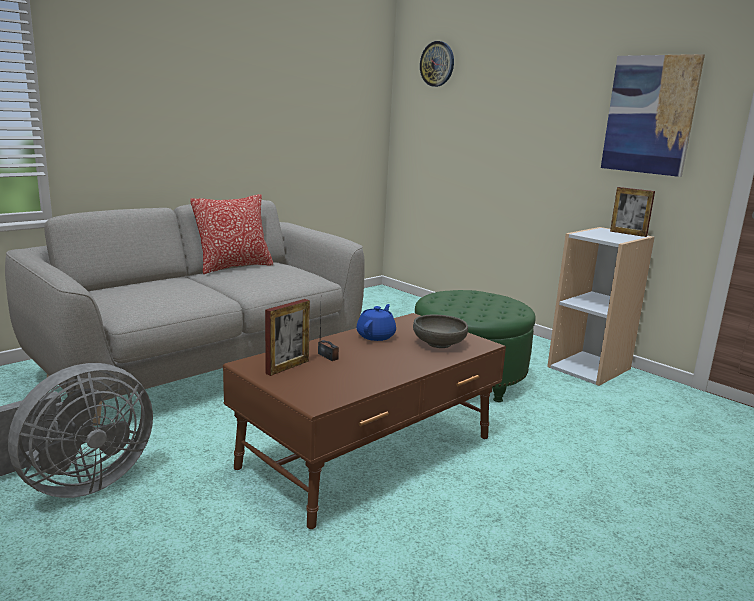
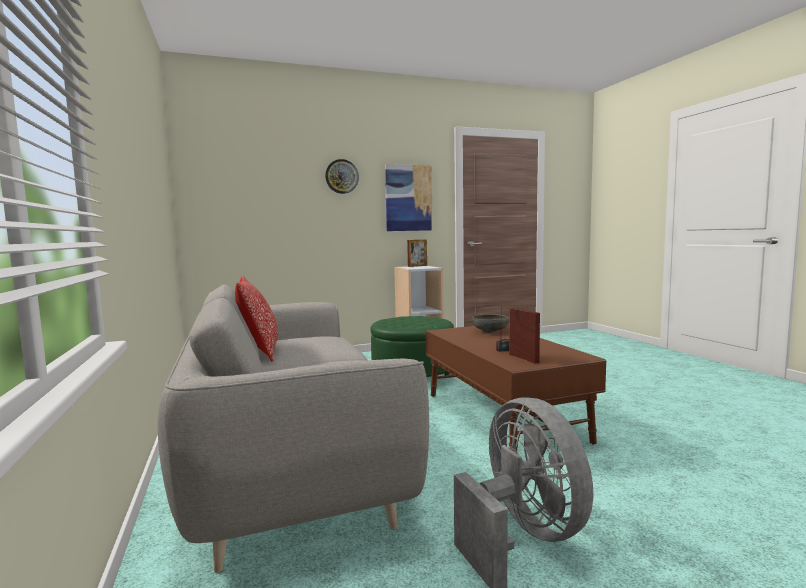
camera: 65 degrees left, 10 degrees down
(376, 336) = (469, 339): blue teapot -> none
(437, 64) = (230, 163): wall clock -> wall clock (341, 176)

